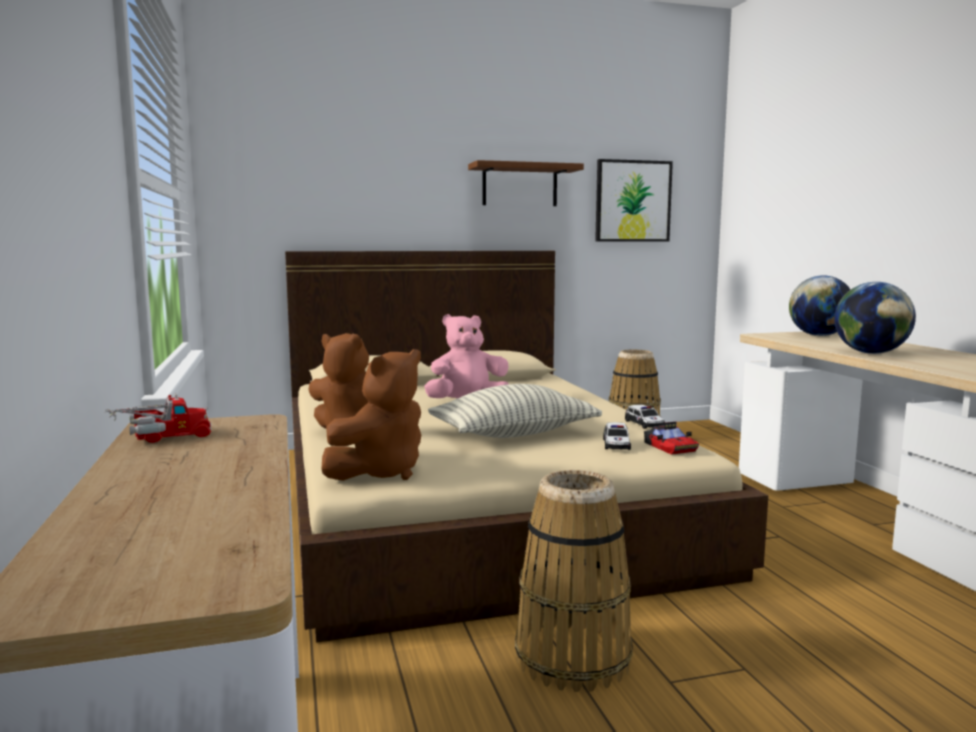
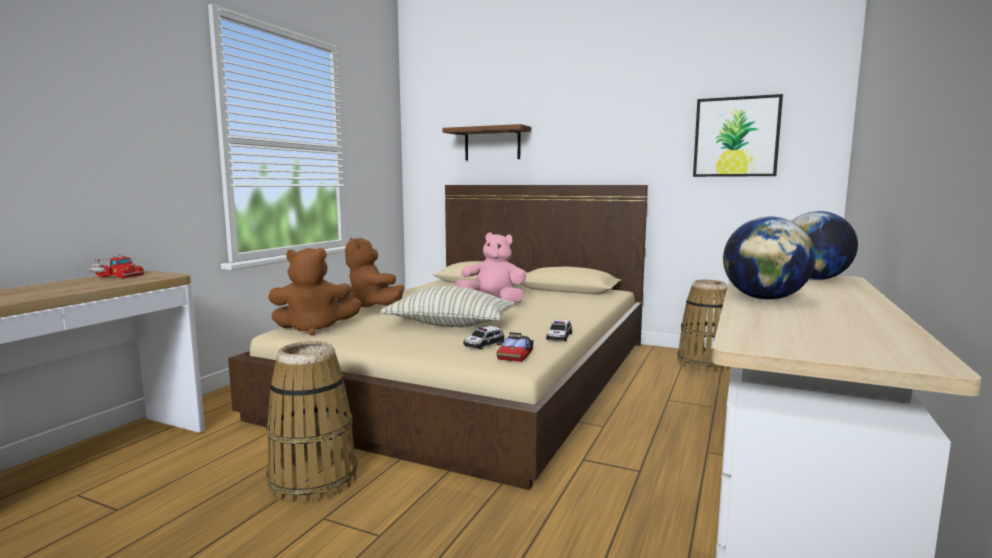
camera: 40 degrees right, 0 degrees up
(520, 185) = (621, 129): brown shelf -> brown shelf (492, 144)

